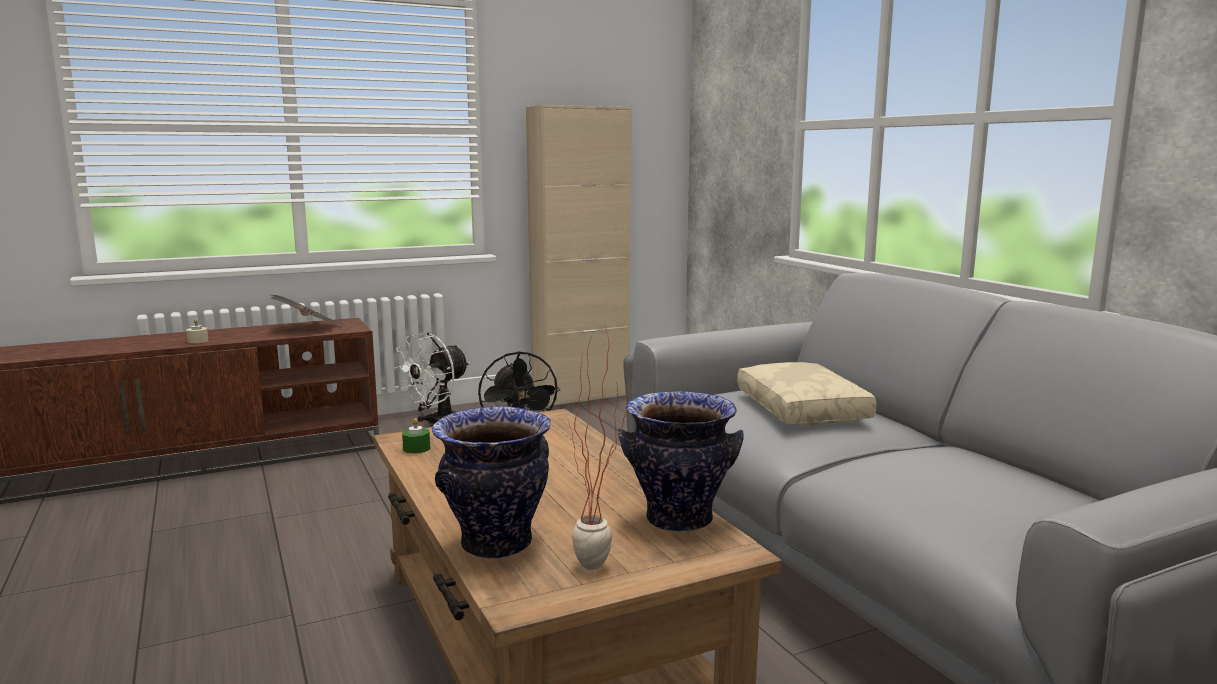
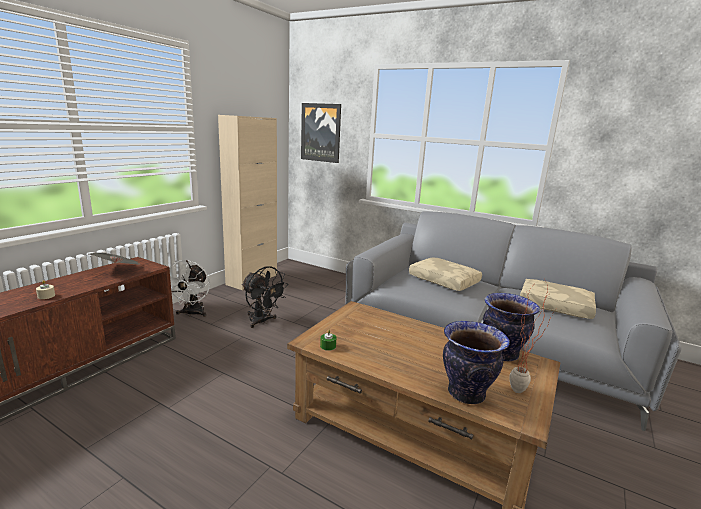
camera: 35 degrees left, 5 degrees up
(729, 130) = (321, 132): none -> picture
(985, 486) = (554, 306): none -> beige pillow

